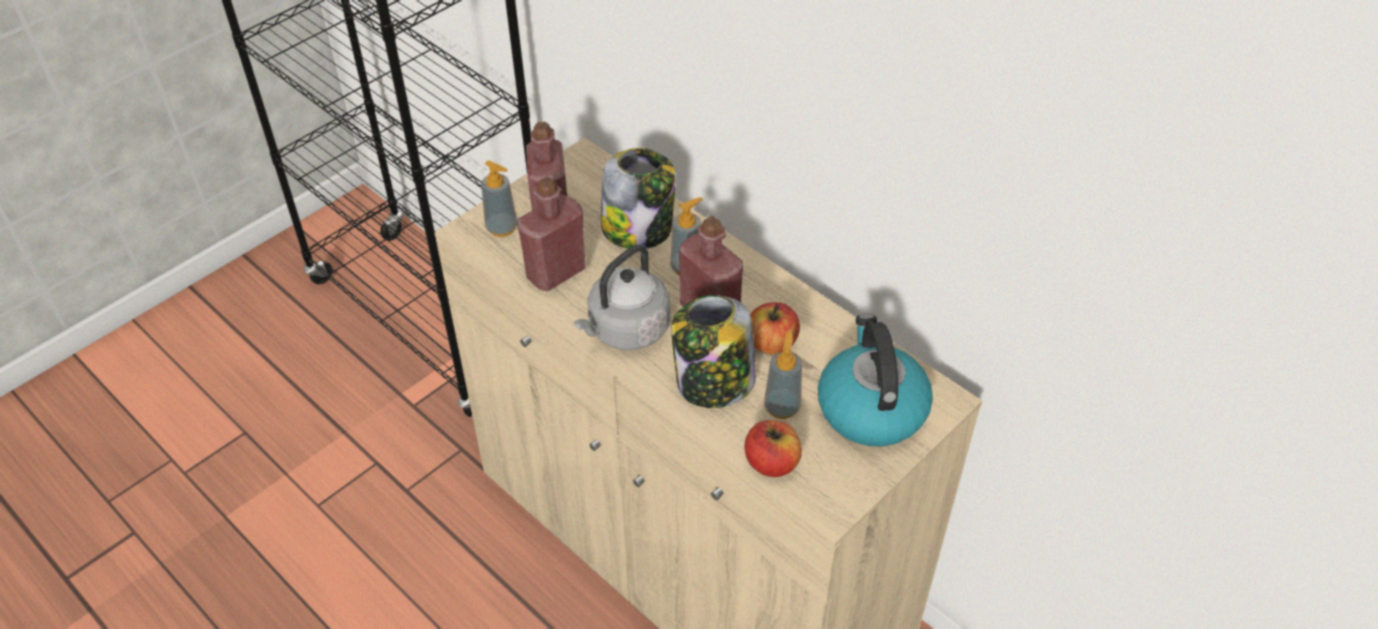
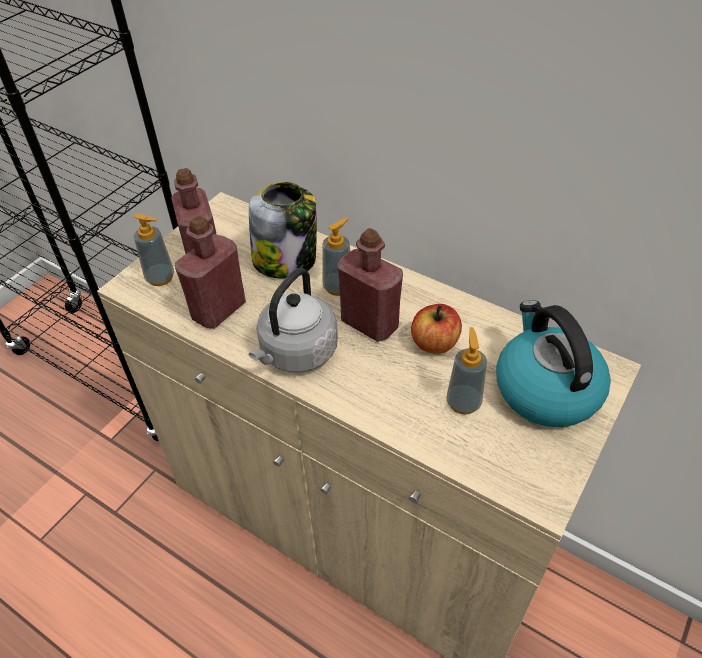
camera: 10 degrees left, 0 degrees up
(713, 383) = (392, 390): jar -> none
(772, 463) = (471, 461): apple -> none

